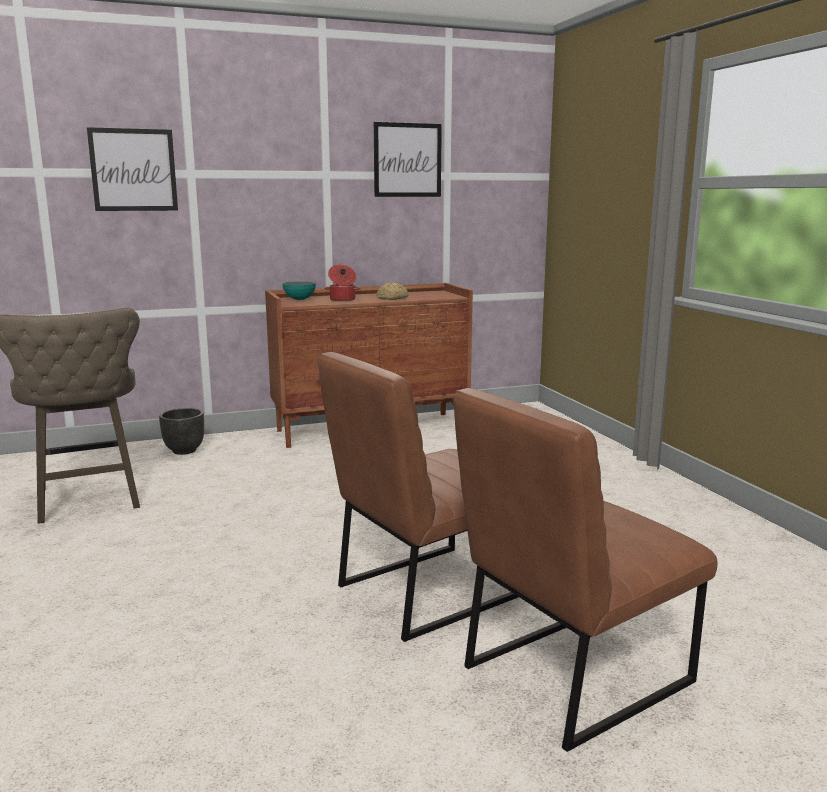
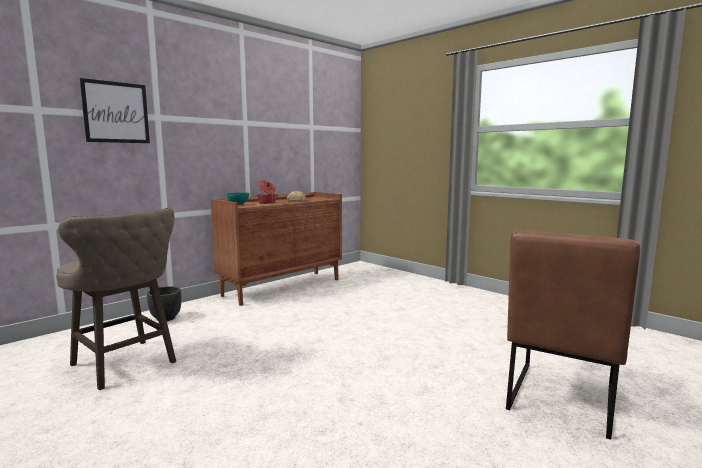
camera: 25 degrees left, 5 degrees down
(407, 160) = (291, 116): picture -> none
(425, 591) = (431, 372): brown chair -> none

